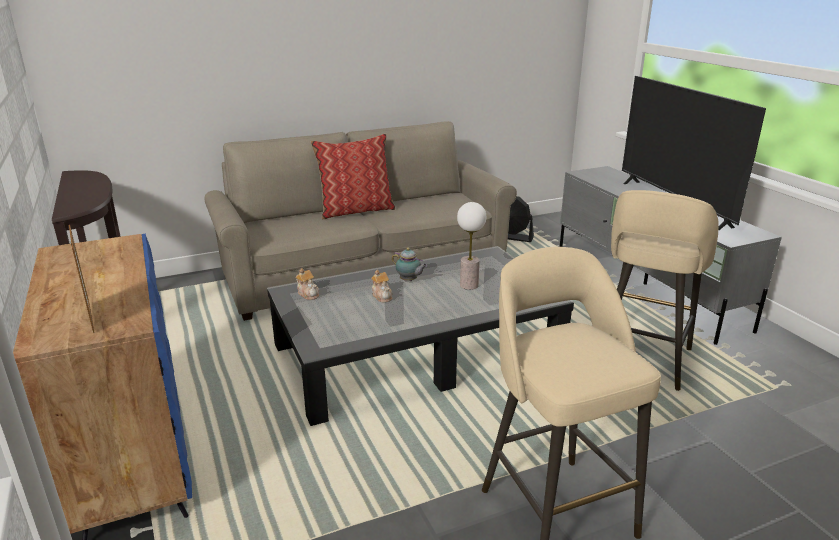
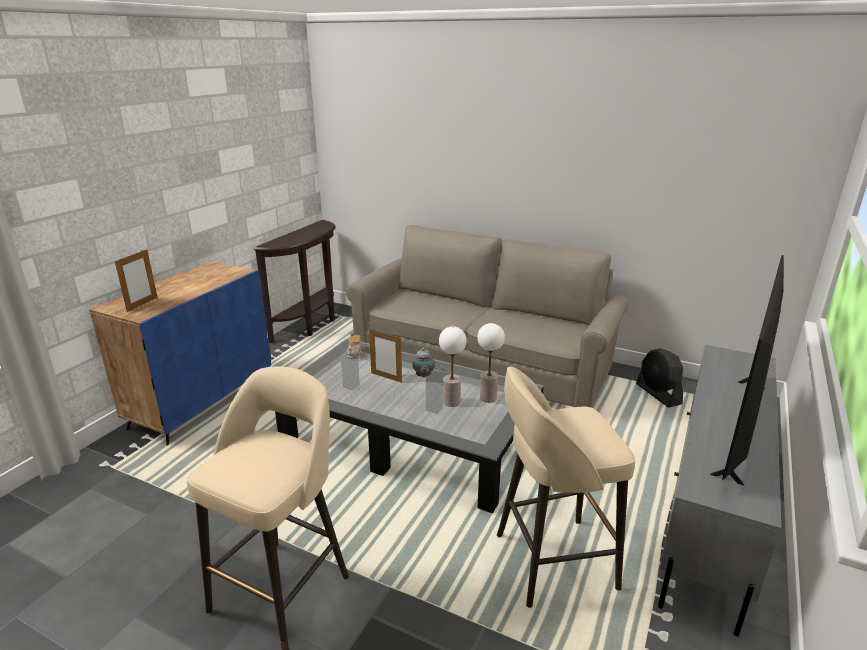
camera: 50 degrees right, 0 degrees up
(355, 210) = (482, 308): pillow -> none
(382, 296) = (386, 377): teapot -> picture frame
(485, 270) = (488, 398): none -> table lamp

